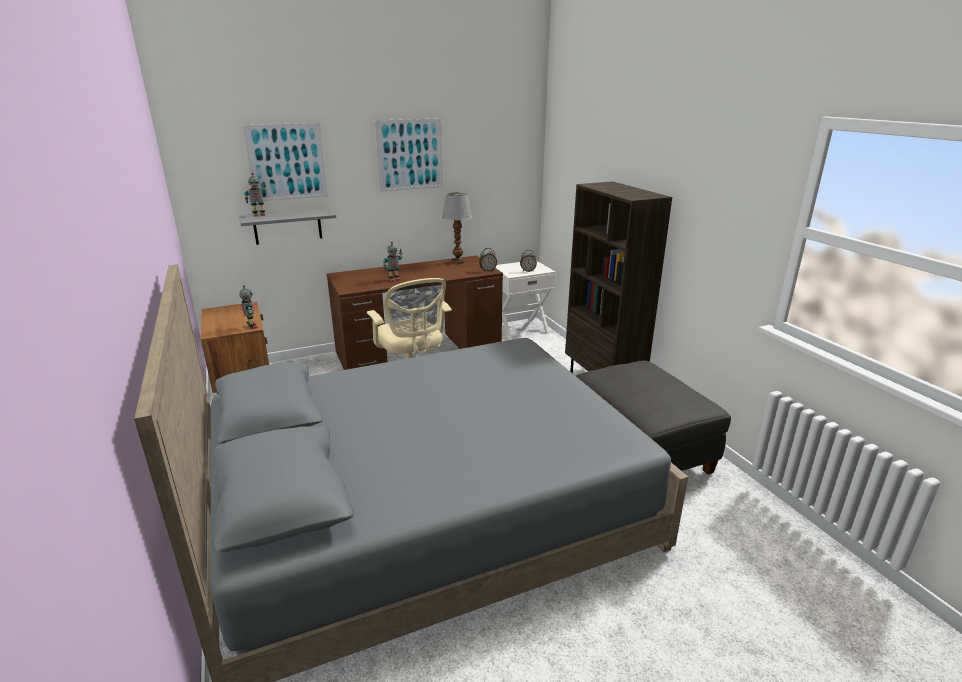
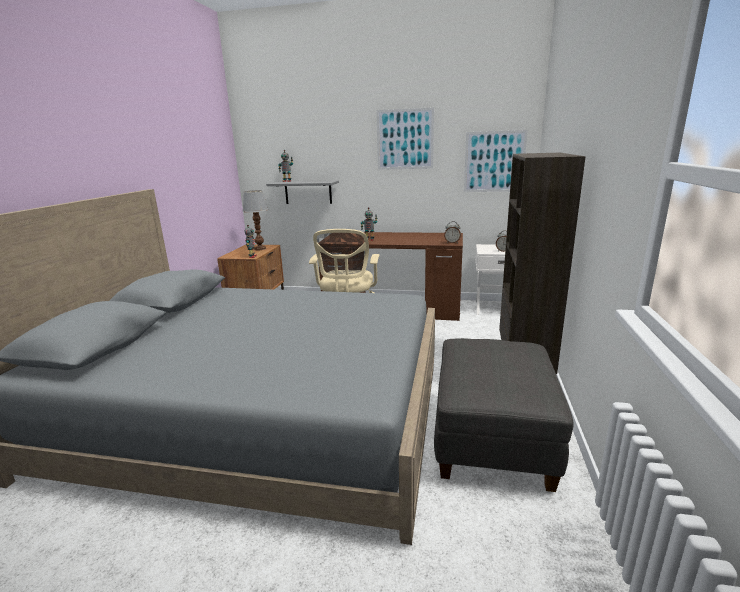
camera: 35 degrees right, 5 degrees down
(287, 162) = (310, 143): picture -> picture (494, 161)
(457, 262) = (437, 235): table lamp -> table lamp (259, 249)

